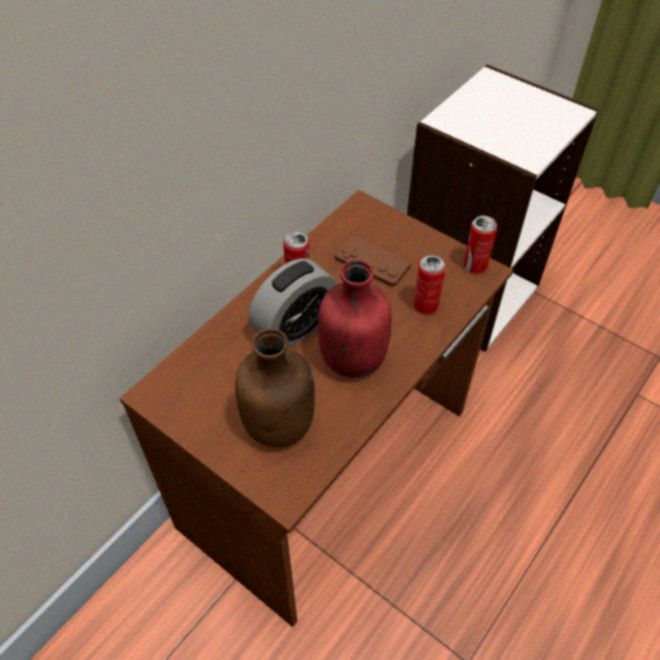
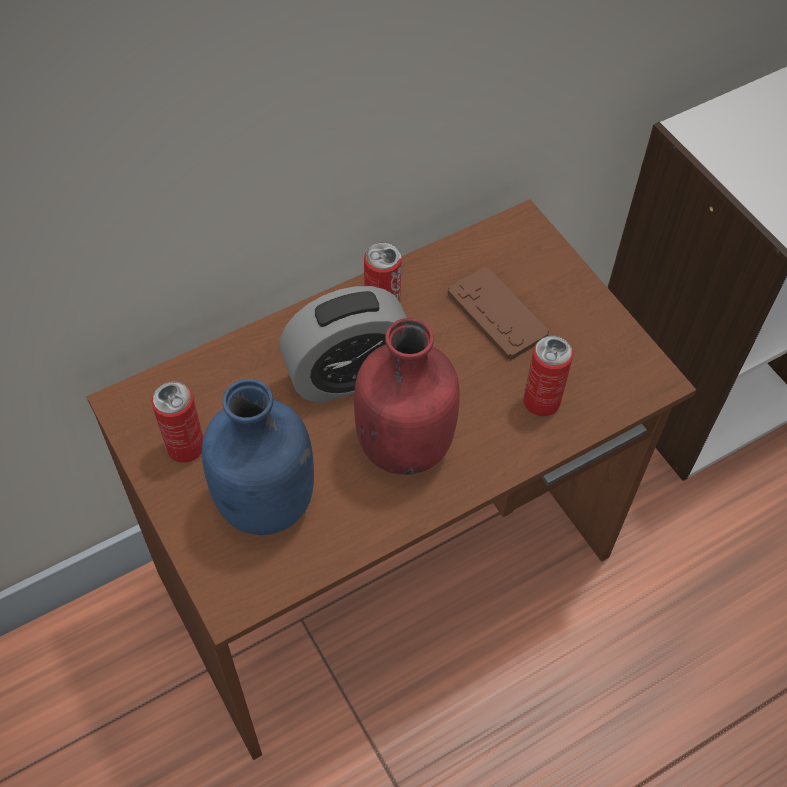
camera: 20 degrees right, 5 degrees up
(280, 425) = (267, 503): brown bottle -> blue bottle
(475, 266) = (642, 366): can -> can (185, 447)

